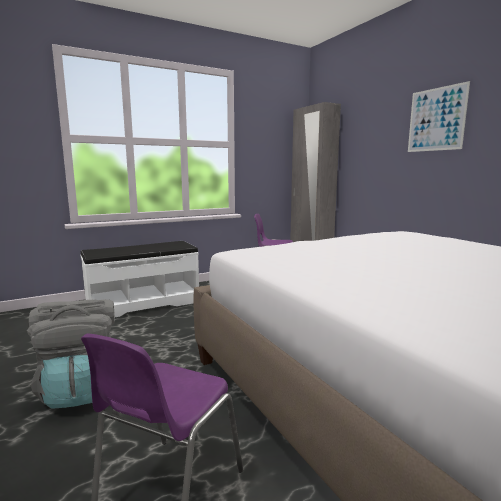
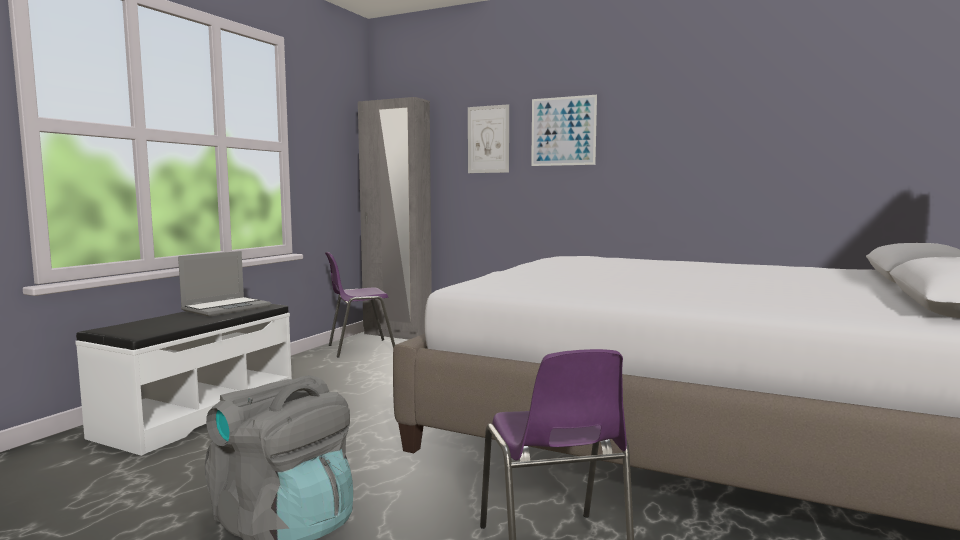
camera: 35 degrees left, 5 degrees down
(164, 245) = (226, 308): none -> laptop
(378, 131) = (488, 139): none -> picture

